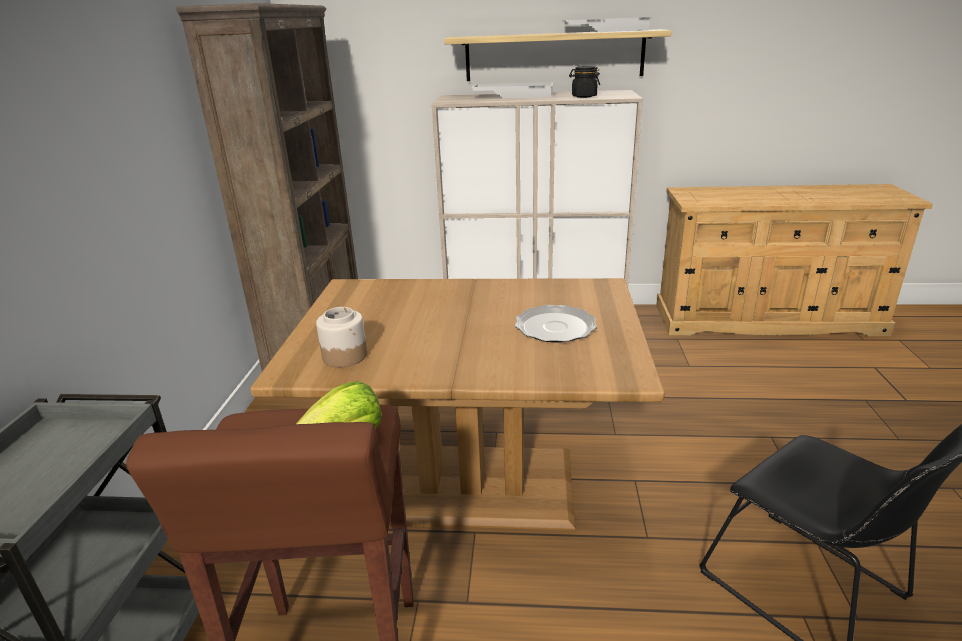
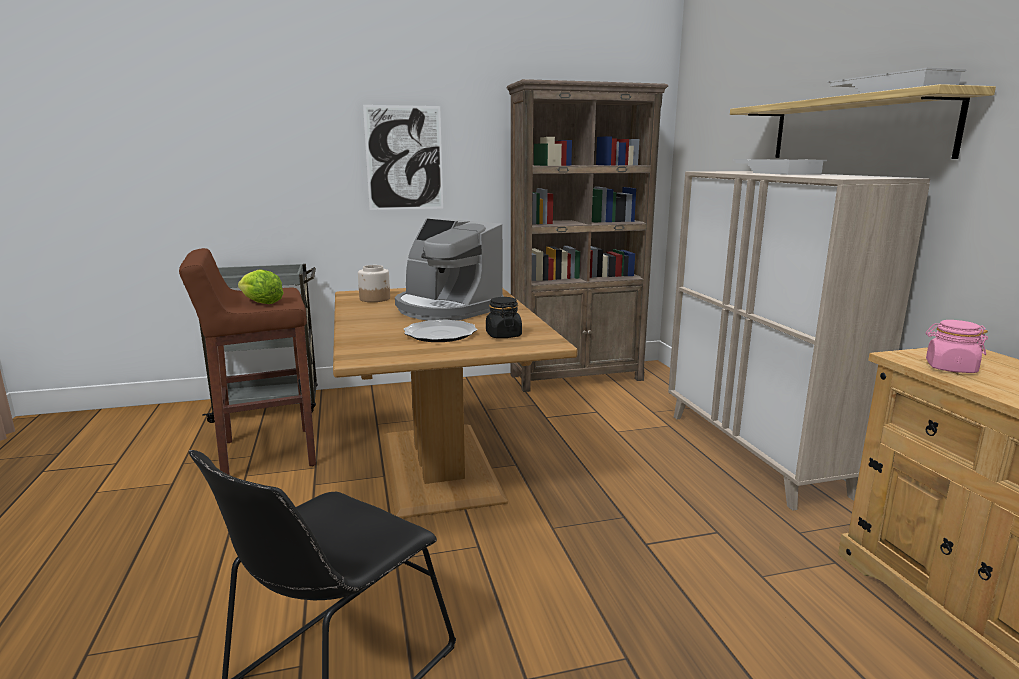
camera: 70 degrees right, 10 degrees down
(98, 145) = (404, 158): none -> picture
(445, 316) = (446, 309): none -> coffee machine
(583, 96) = (812, 176): black jar -> black jar (503, 335)
(714, 200) = (950, 368): none -> pink jar

